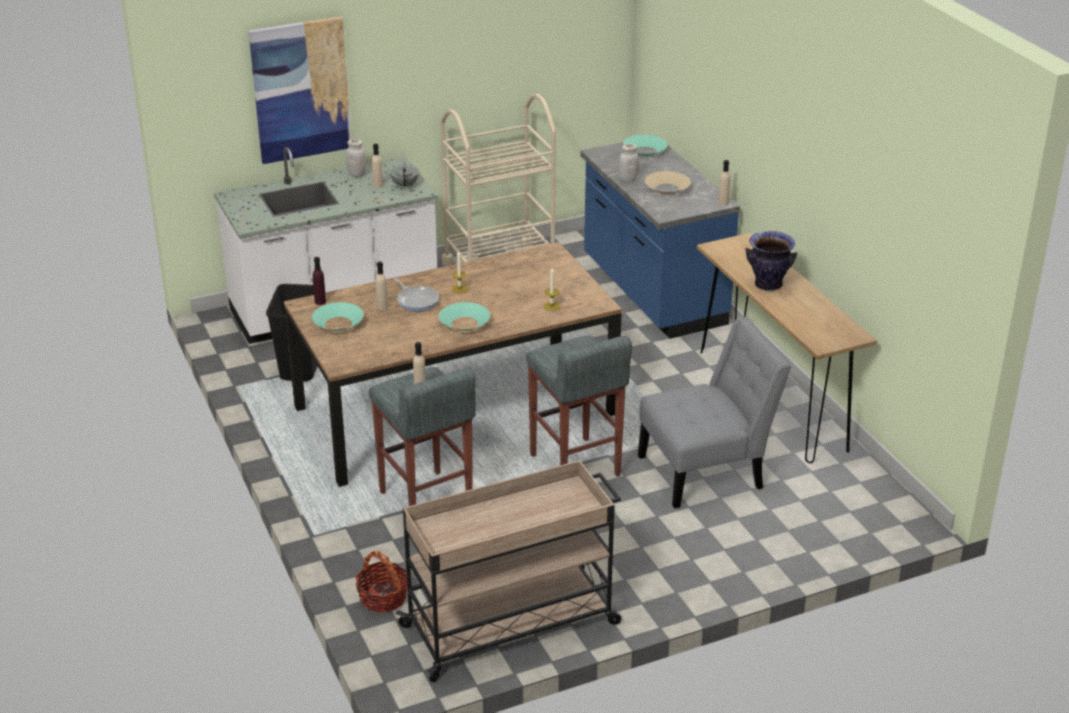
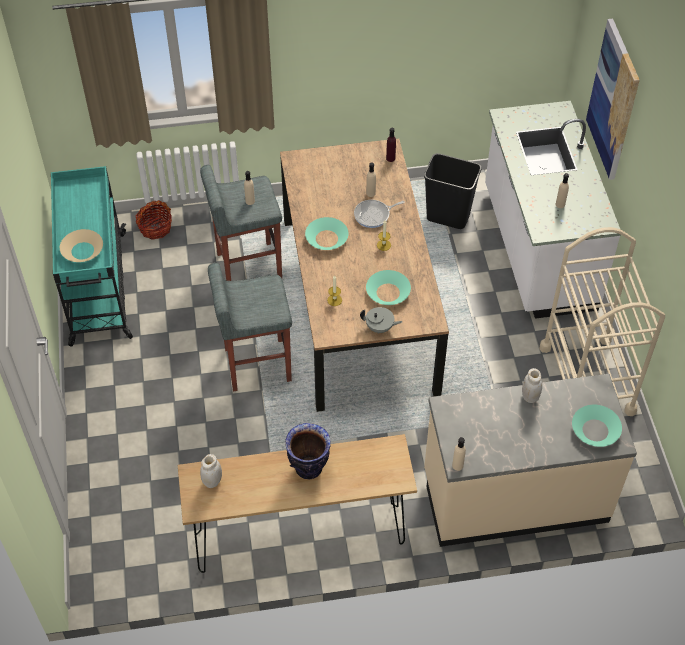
camera: 105 degrees right, 20 degrees up
(338, 323) = (353, 165): turquoise bowl -> turquoise bowl (388, 292)
(357, 174) = (587, 193): white jar -> white jar (212, 481)
(405, 185) = (557, 223): grey teapot -> grey teapot (380, 328)
(512, 624) = (98, 289): beige cart -> turquoise cart
(652, 293) = (514, 496): blue counter -> beige counter
(667, 189) = (501, 425): beige bowl -> beige bowl (82, 250)
(707, 471) = (216, 453): grey chair -> none

